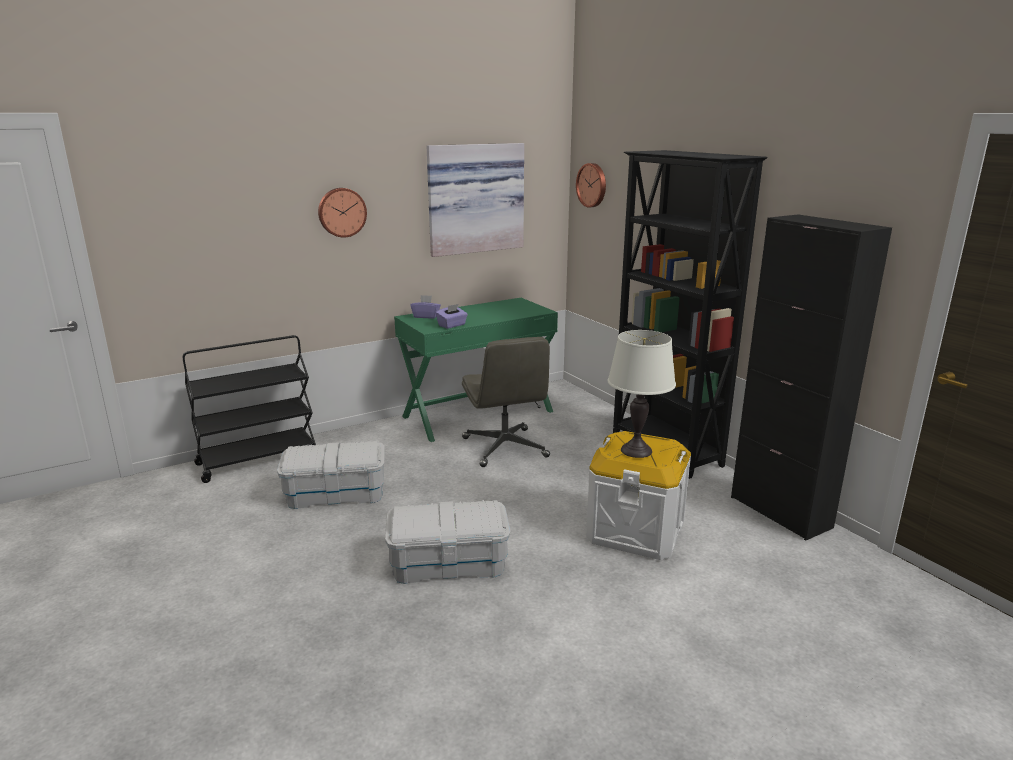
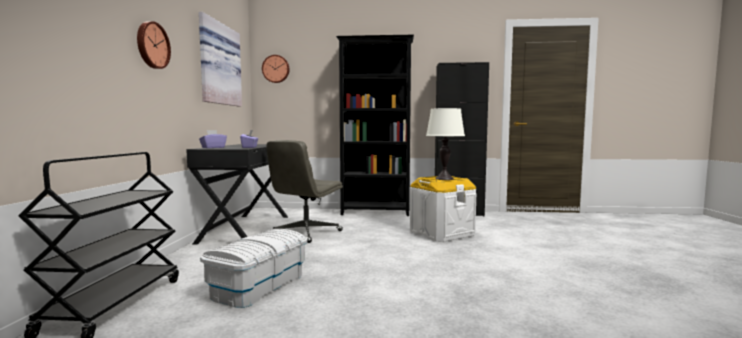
camera: 55 degrees left, 15 degrees down
(449, 563) = (418, 273): white storage box -> none
(478, 413) = (245, 228): green desk -> black desk
(505, 448) = (305, 233): grey office chair -> grey office chair turned 105 degrees clockwise

